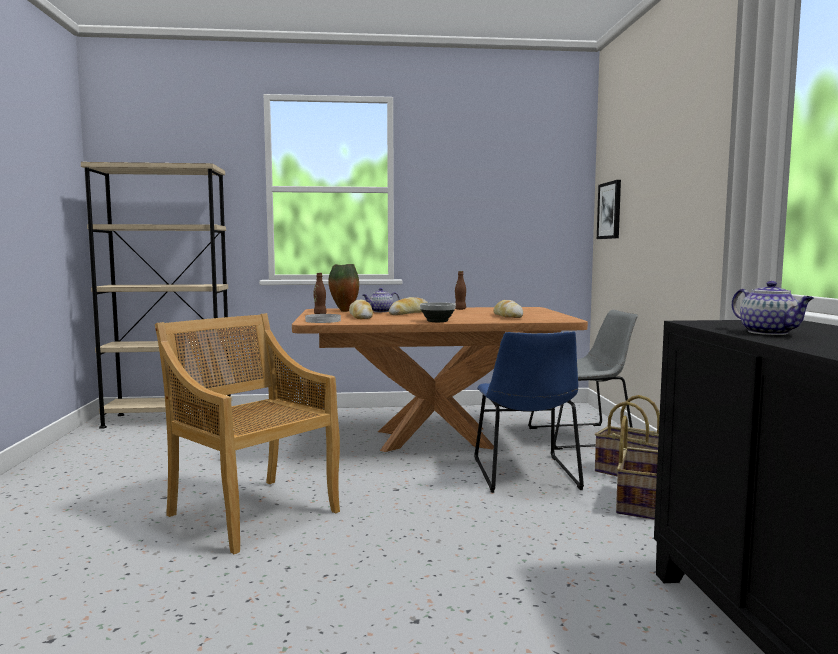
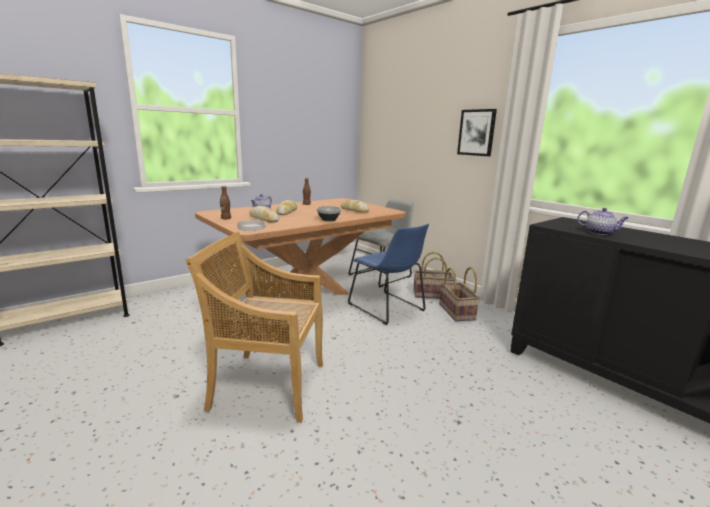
camera: 35 degrees left, 10 degrees up
(343, 311) = (234, 213): vase -> none
(610, 210) = (377, 135): picture -> picture (476, 132)

